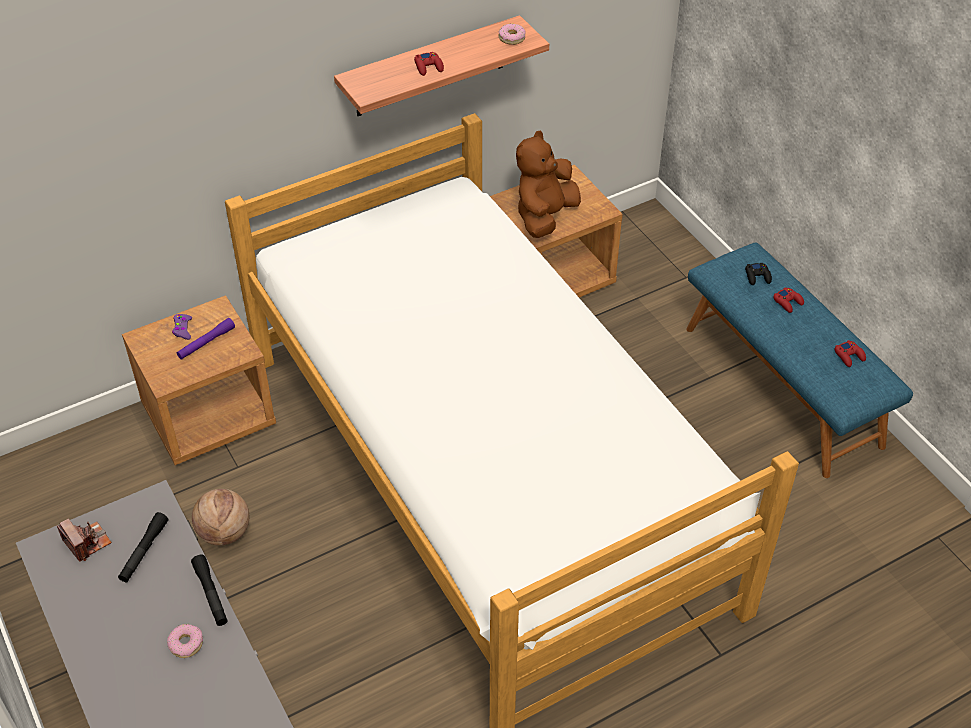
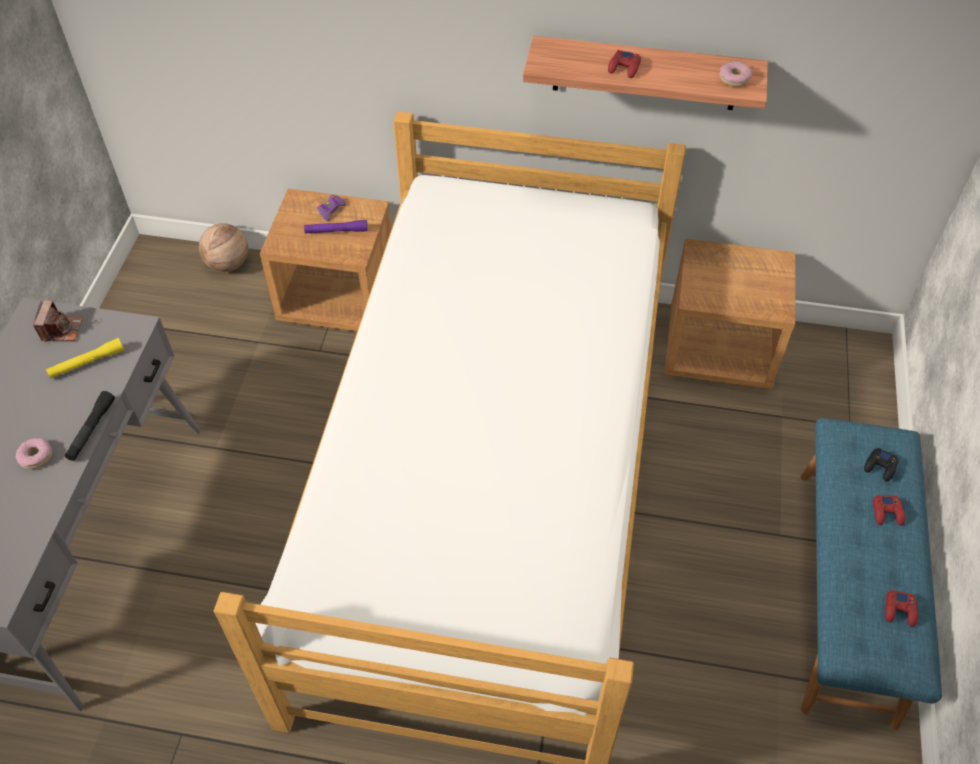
camera: 40 degrees right, 5 degrees up
(144, 551) = (87, 363): black flashlight -> yellow flashlight
(224, 533) = (261, 396): basketball -> basketball (228, 264)
(545, 216) = (717, 285): brown plush toy -> none

